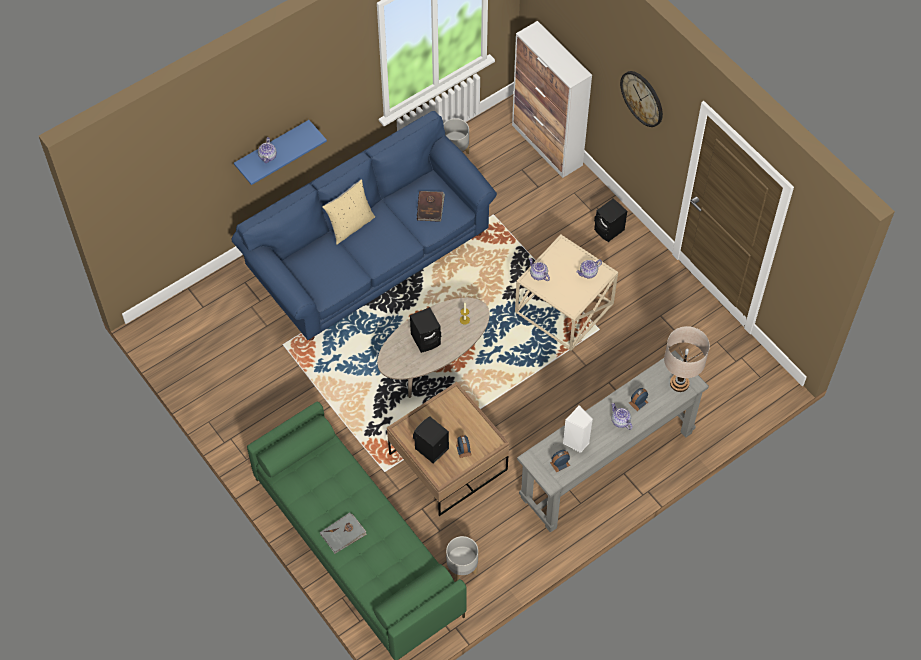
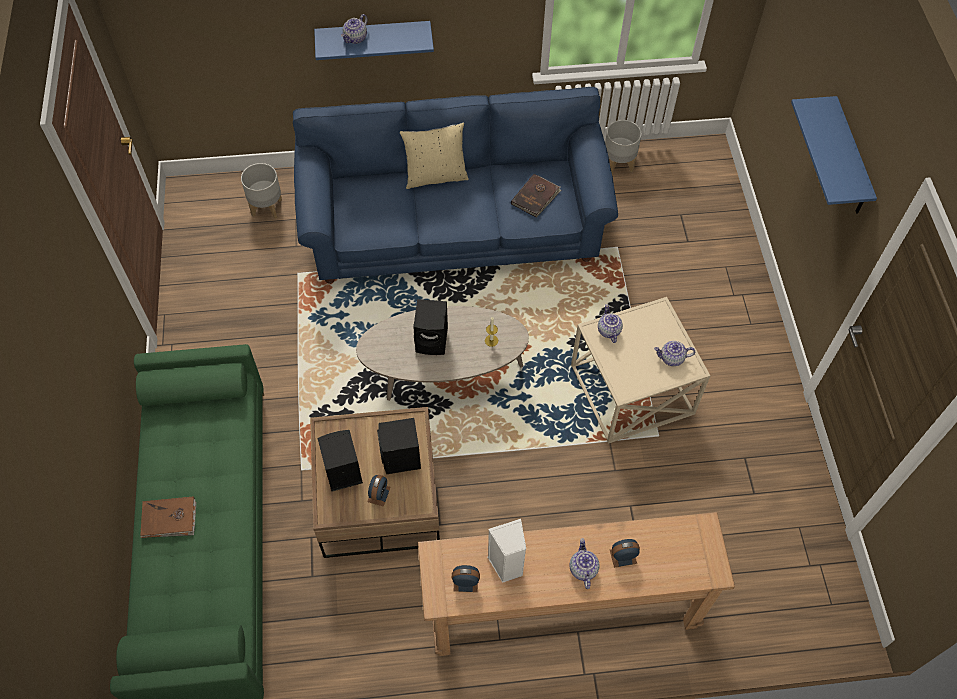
camera: 30 degrees right, 0 degrees up
(343, 534) = (169, 519): grey book -> brown book
(461, 568) = (304, 639): grey planter -> grey planter (266, 207)
(547, 145) = (726, 202): cabinet -> none
(607, 465) = (563, 608): grey console table -> brown console table
(609, 230) = (742, 328): black speaker -> black speaker (401, 459)
(642, 98) = (849, 160): wall clock -> blue shelf
(679, 383) = (695, 561): beige table lamp -> none

